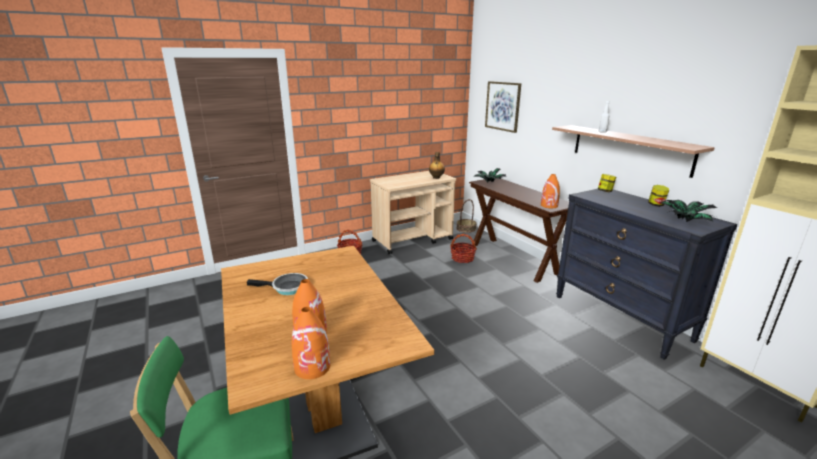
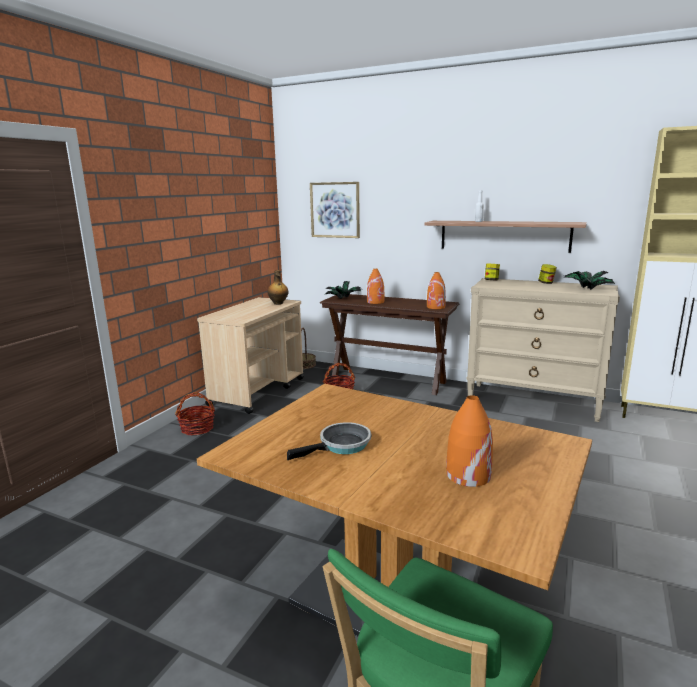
camera: 35 degrees left, 5 degrees down
(313, 367) = (536, 500): orange vase -> orange vase (375, 302)
(621, 317) = (533, 401): black dresser -> beige dresser

